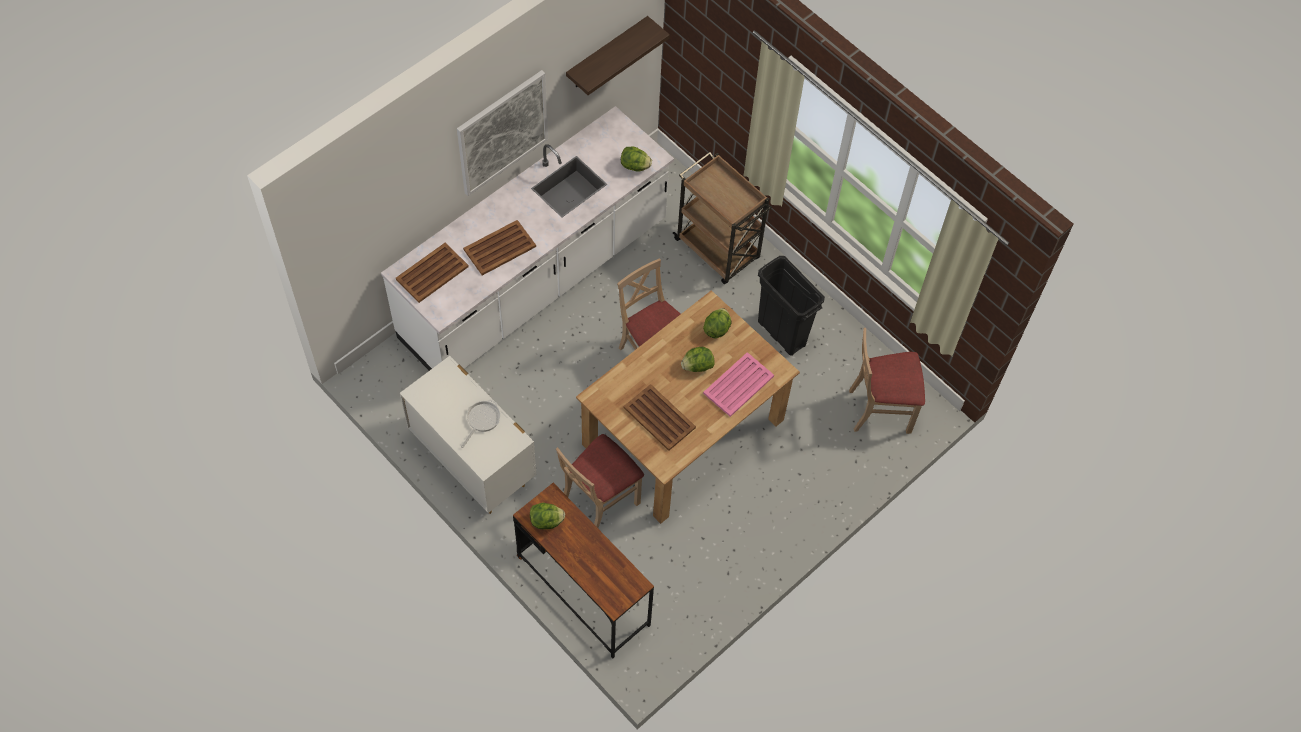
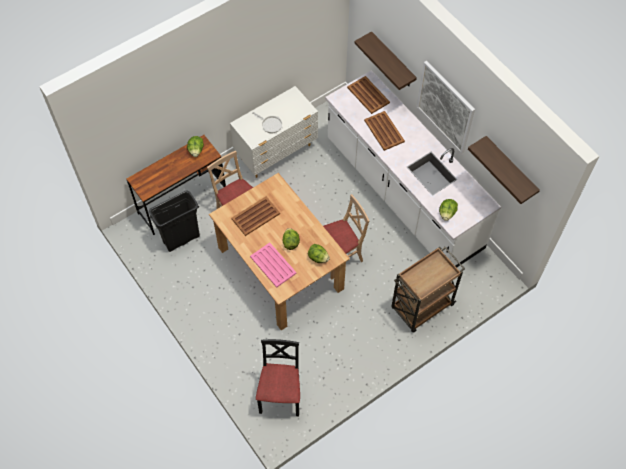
camera: 100 degrees right, 0 degrees up
(406, 210) = (393, 61): none -> shelf
(781, 333) = (349, 339): black trash can -> black trash can (181, 239)
(880, 409) = (281, 395): beige chair -> black chair

